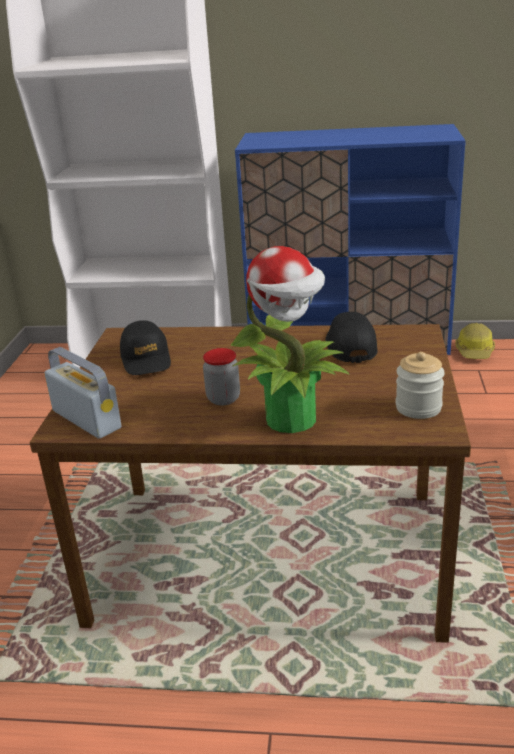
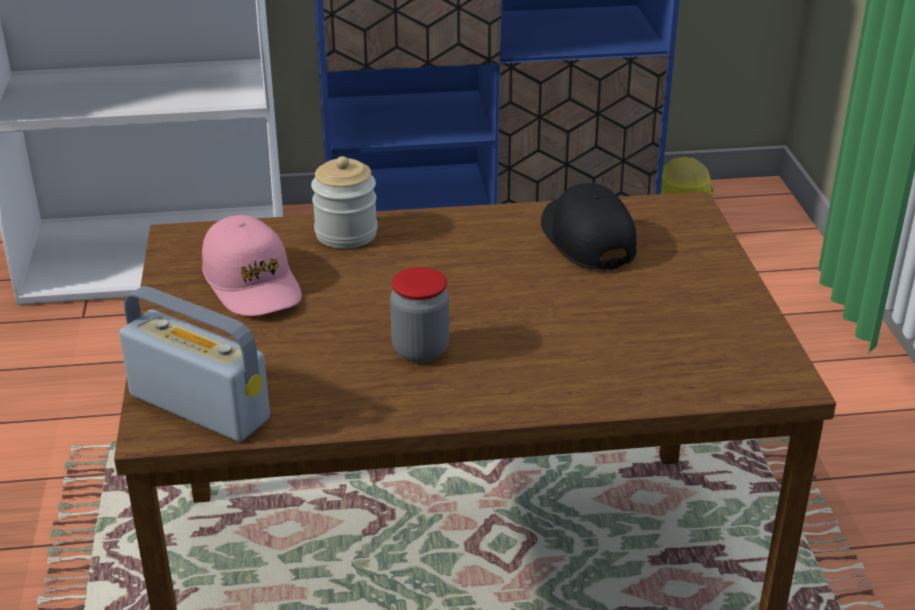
camera: 15 degrees left, 5 degrees up
(146, 359) = (252, 283): black cap -> pink cap
(293, 419) = (550, 379): potted plant -> none
(418, 407) = (735, 343): jar -> jar (346, 234)

